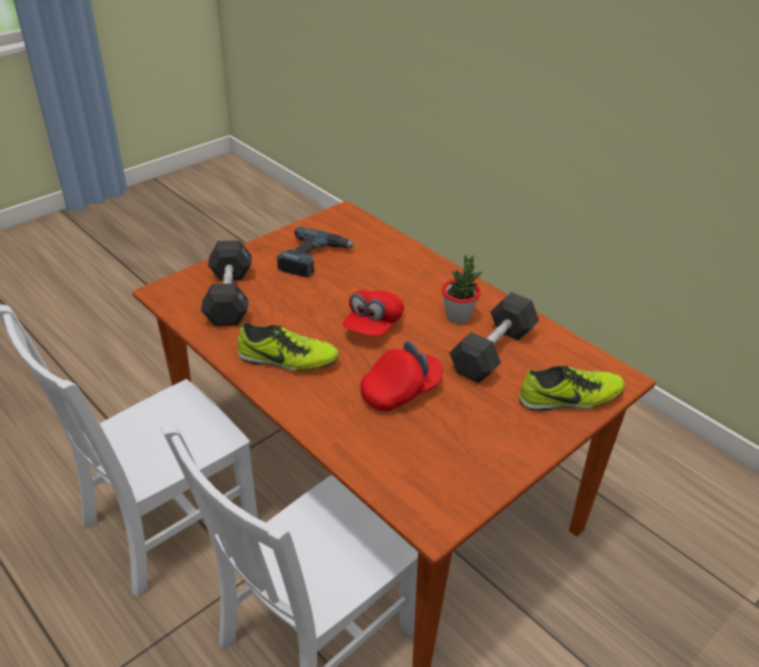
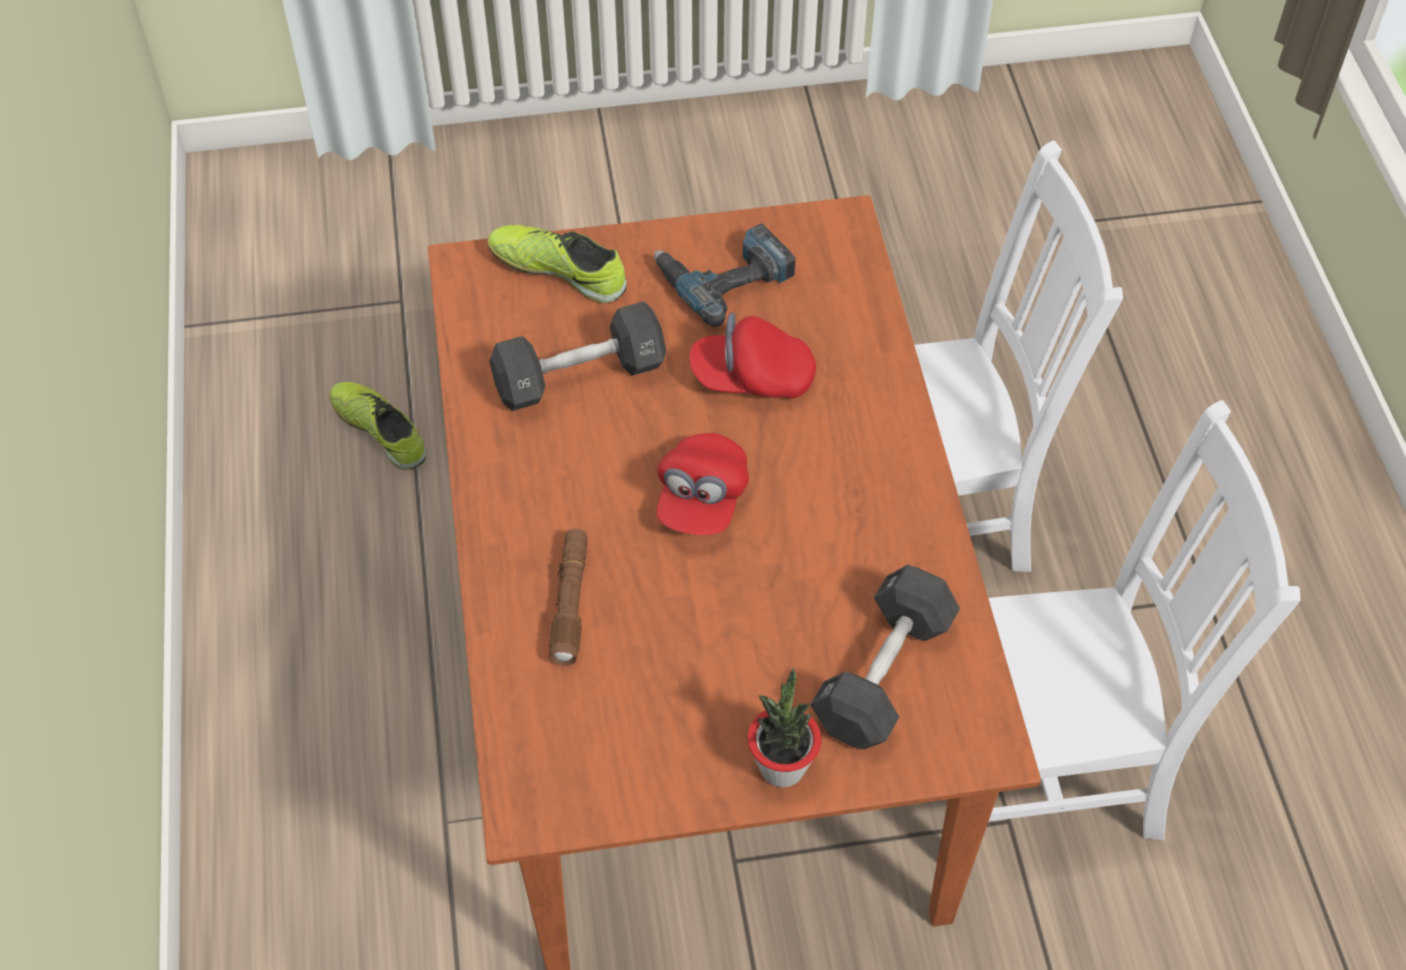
camera: 145 degrees left, 15 degrees up
(288, 360) = (866, 497): shoe -> shoe (380, 430)
(314, 258) = (683, 700): power drill -> power drill (724, 276)
(373, 325) = (701, 500): red cap -> red cap turned 135 degrees clockwise
(394, 269) = (570, 602): none -> brown flashlight
(458, 316) = (566, 455): potted plant -> potted plant (782, 767)

